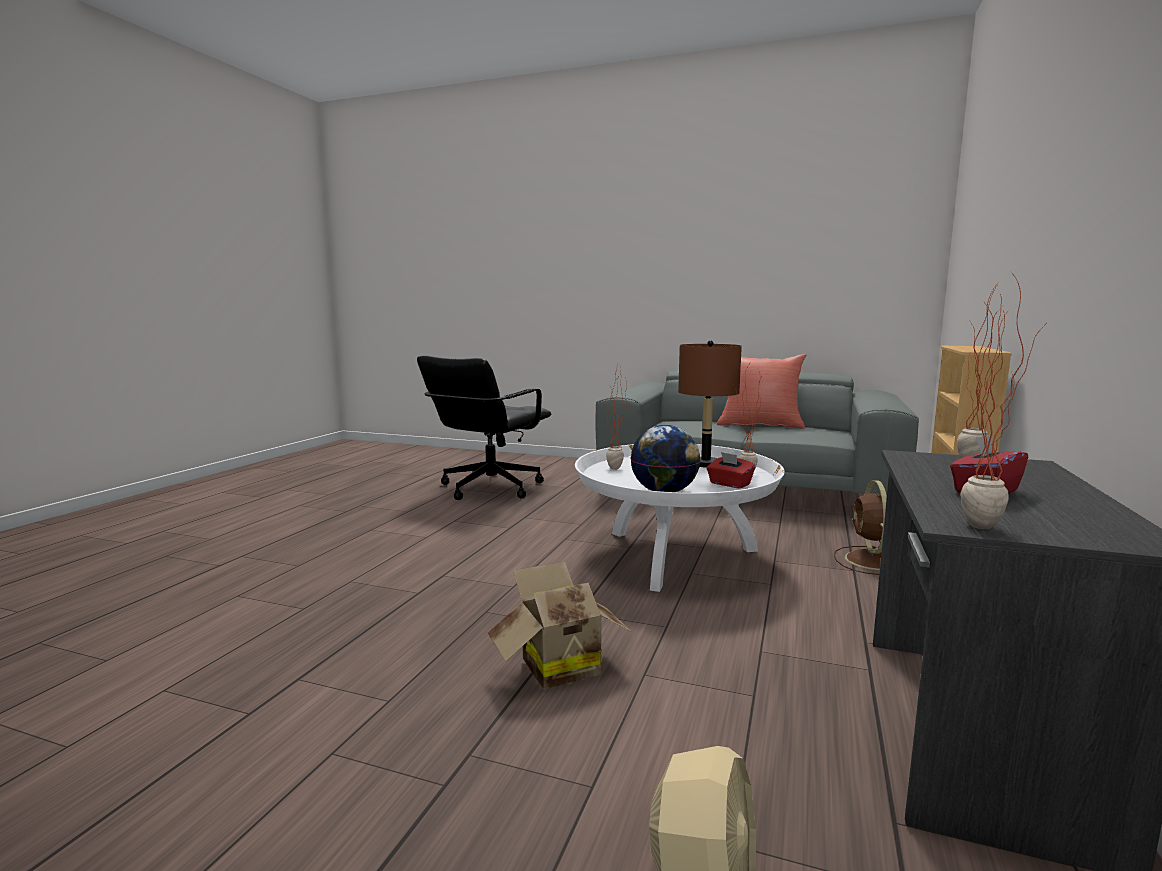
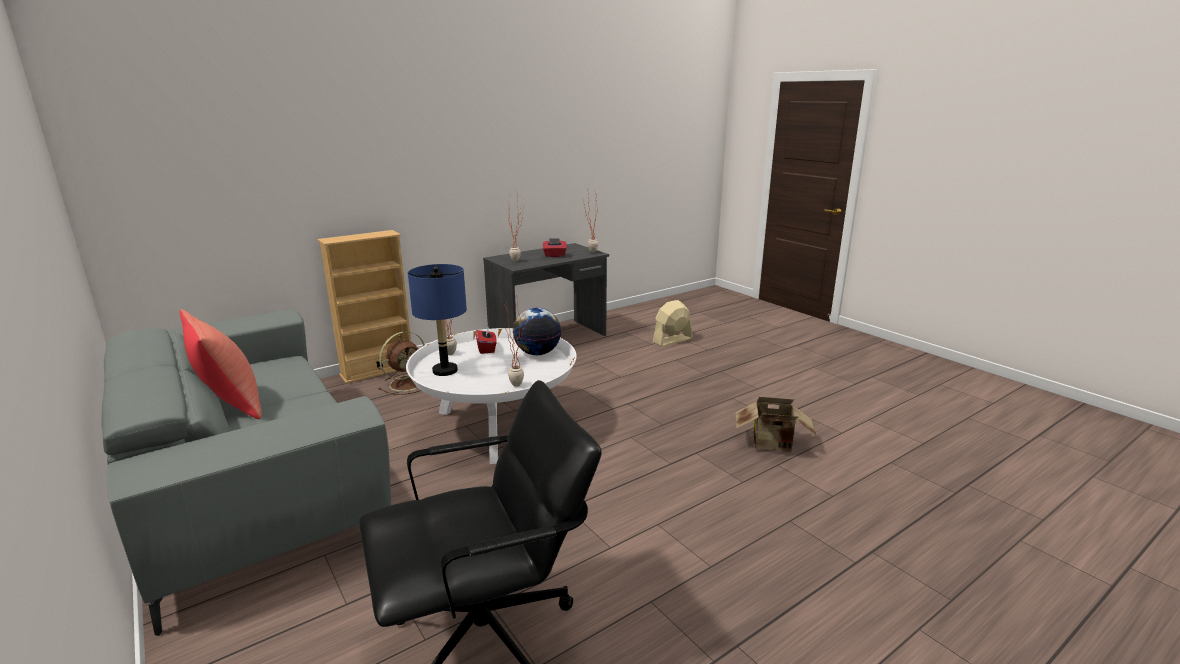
camera: 145 degrees left, 10 degrees up
(556, 666) = (653, 389): cardboard box -> cardboard box (773, 445)
(705, 464) = (445, 371): brown table lamp -> blue table lamp

